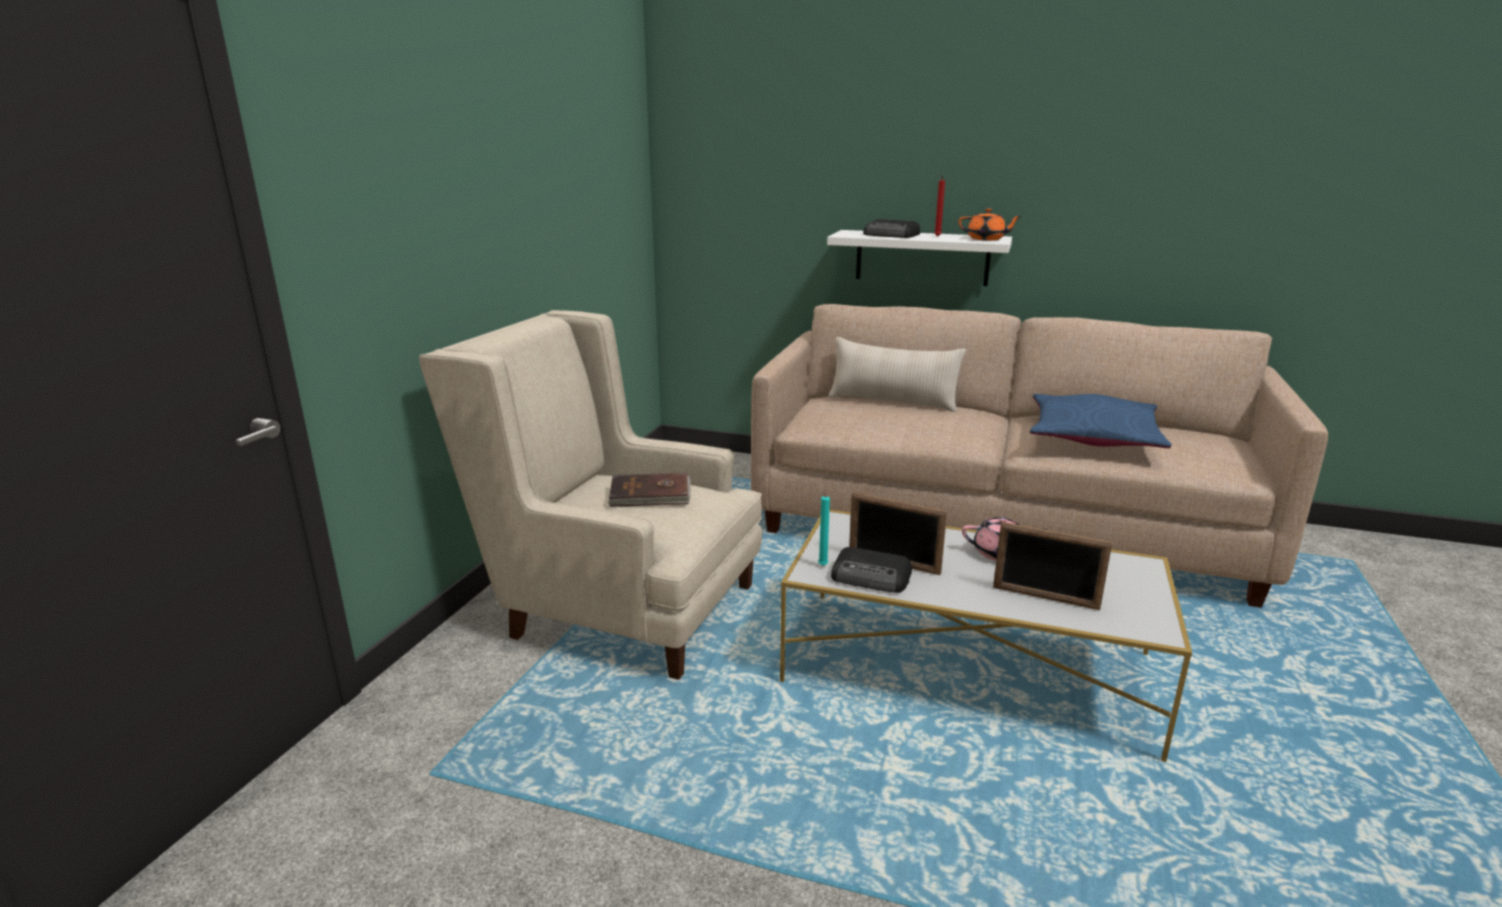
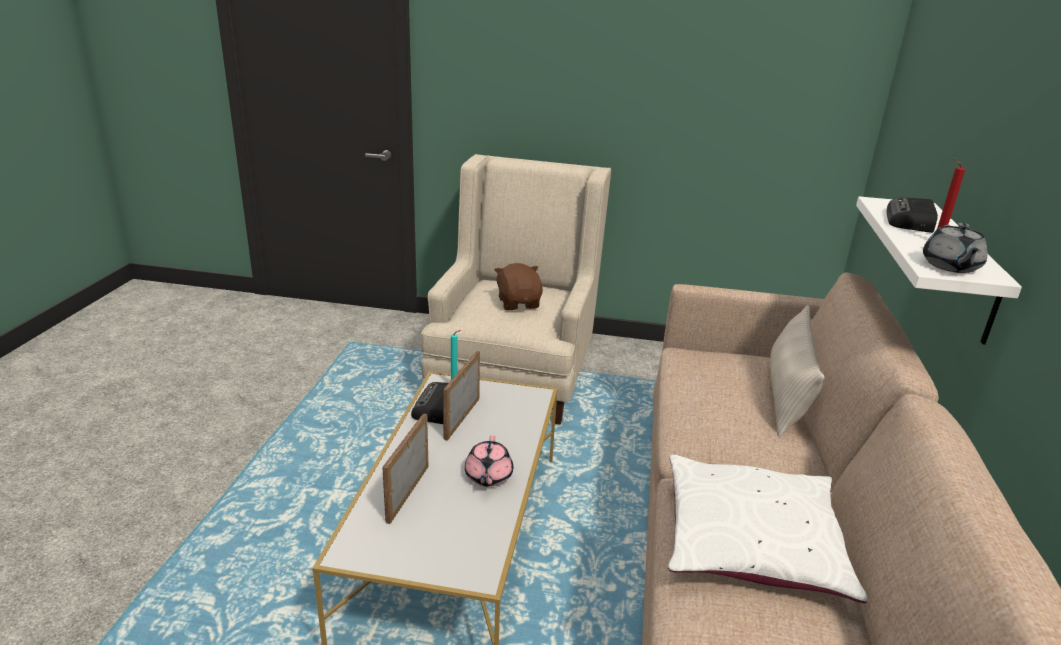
camera: 80 degrees right, 5 degrees up
(650, 494) = (519, 303): brown book -> brown plush toy
(986, 239) = (950, 266): orange teapot -> grey teapot
(1093, 436) = (752, 541): blue pillow -> white pillow

